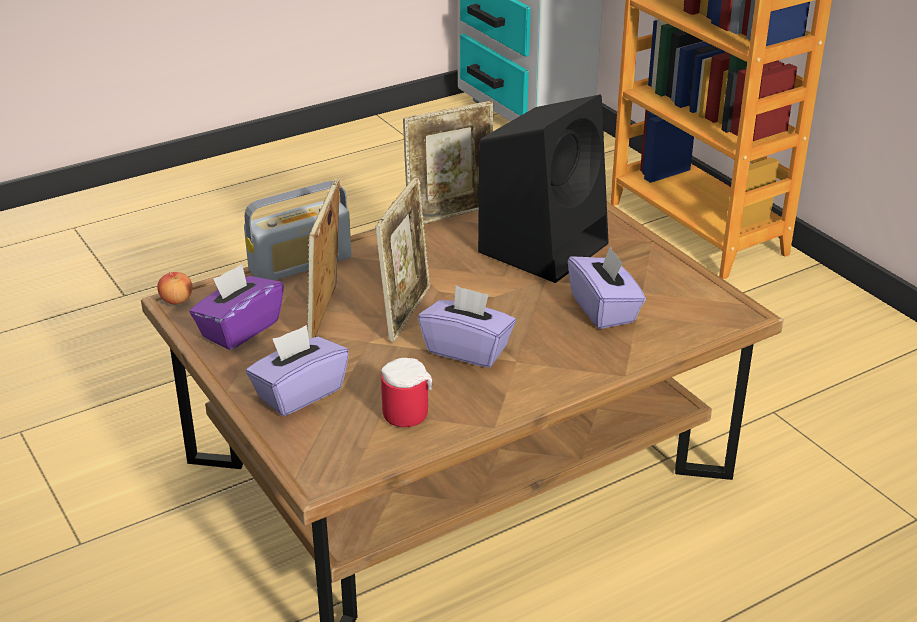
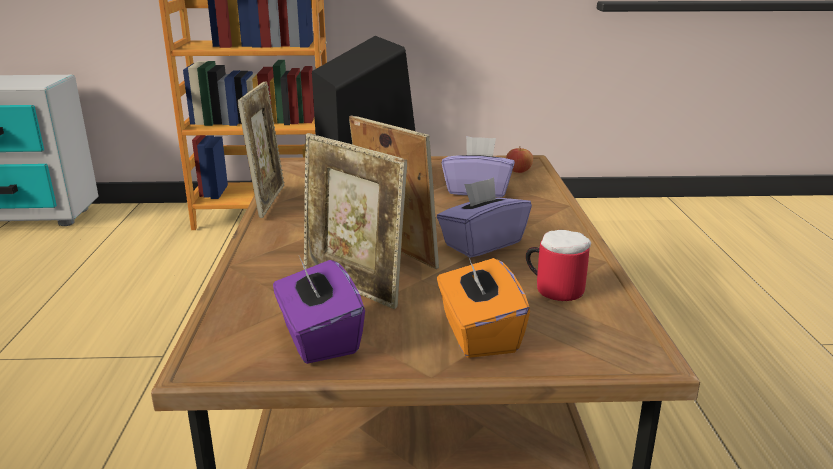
camera: 60 degrees left, 10 degrees down
(176, 300) = (199, 365): apple -> apple (518, 171)
(299, 393) = (478, 334): purple tissue box -> orange tissue box
(300, 264) = (241, 276): radio -> none

